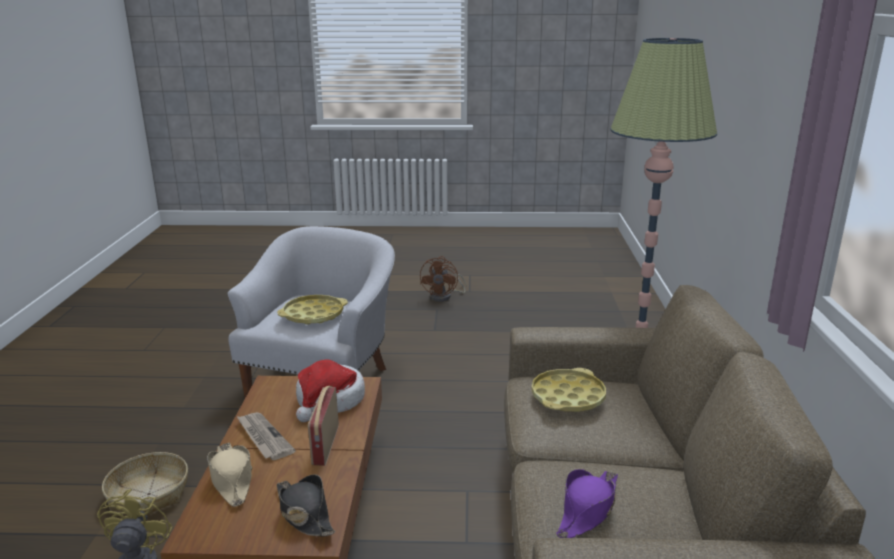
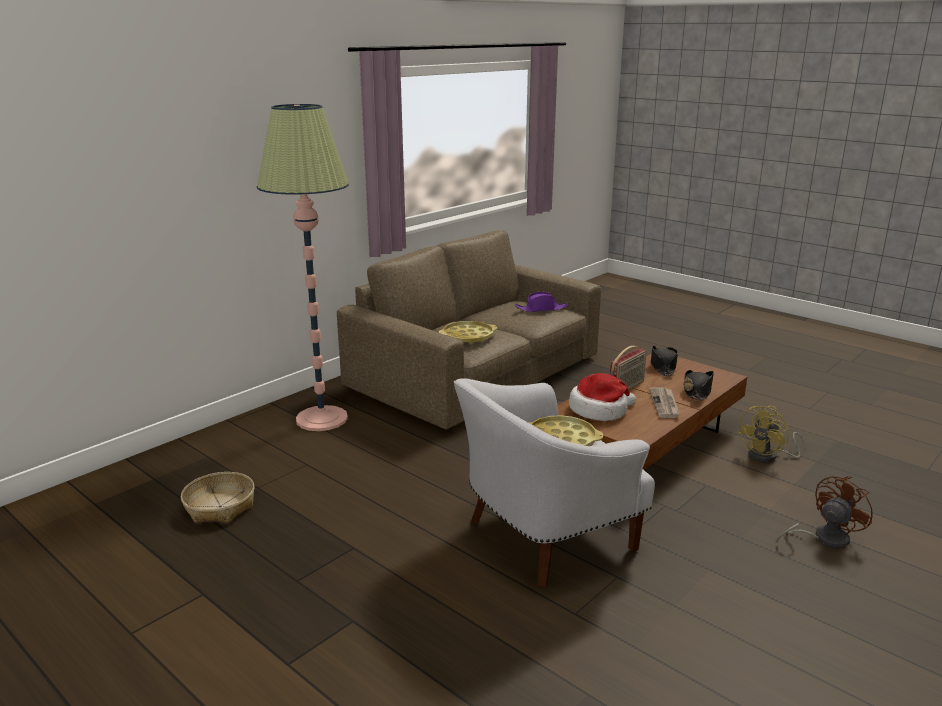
camera: 140 degrees left, 0 degrees up
(149, 494) = (752, 496): basket -> basket (219, 506)
(231, 479) = (697, 391): beige hat -> black hat
(444, 297) = (248, 600): brown fan -> brown fan (823, 538)

